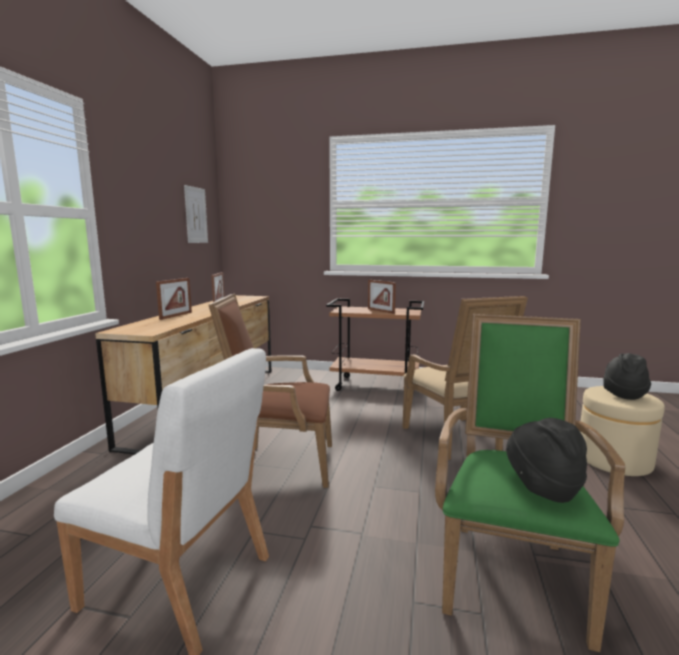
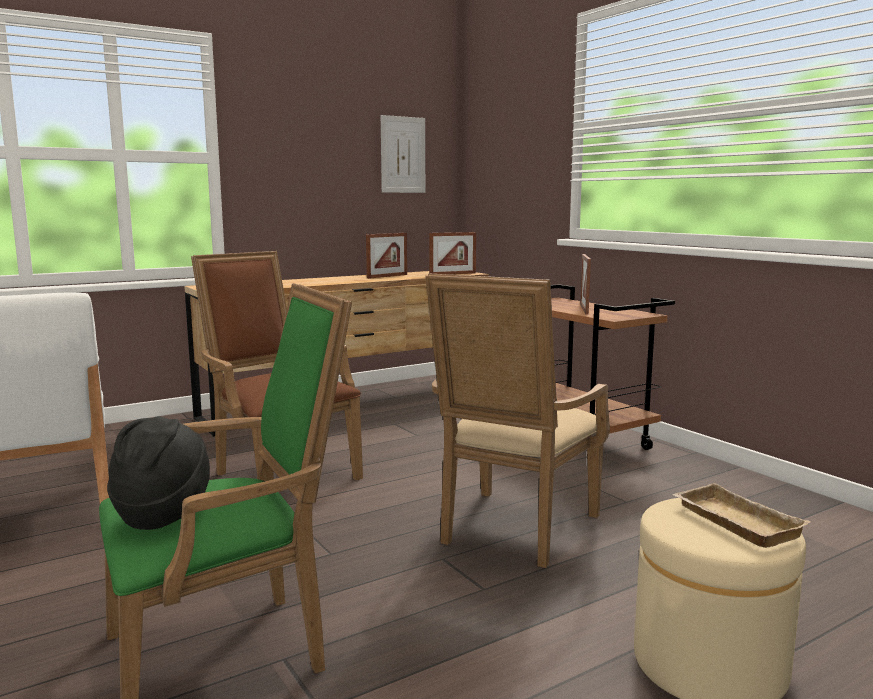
camera: 45 degrees right, 0 degrees up
(176, 316) = (298, 281): picture frame -> picture frame (452, 274)
(623, 394) = (732, 522): black hat -> beige tray

